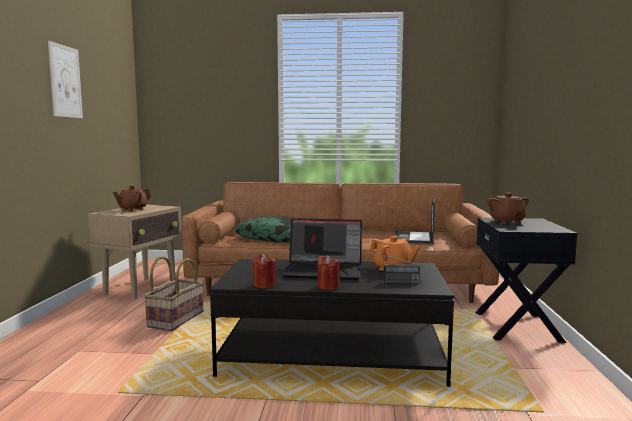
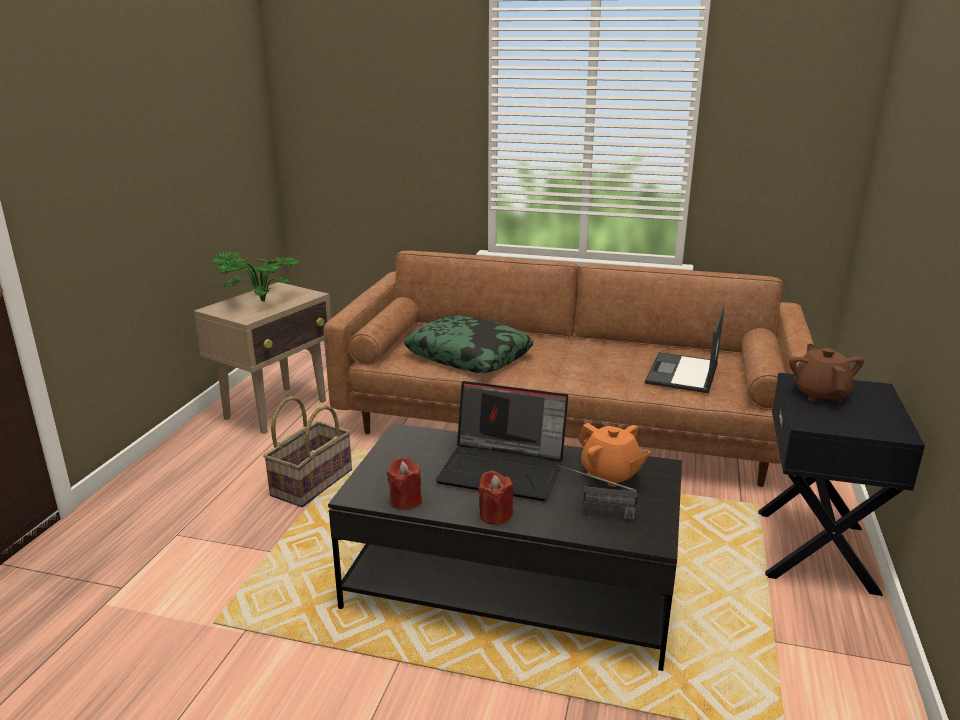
camera: 10 degrees right, 15 degrees up
(65, 81) = (144, 112): picture -> none
(132, 209) = (258, 301): brown teapot -> potted plant

